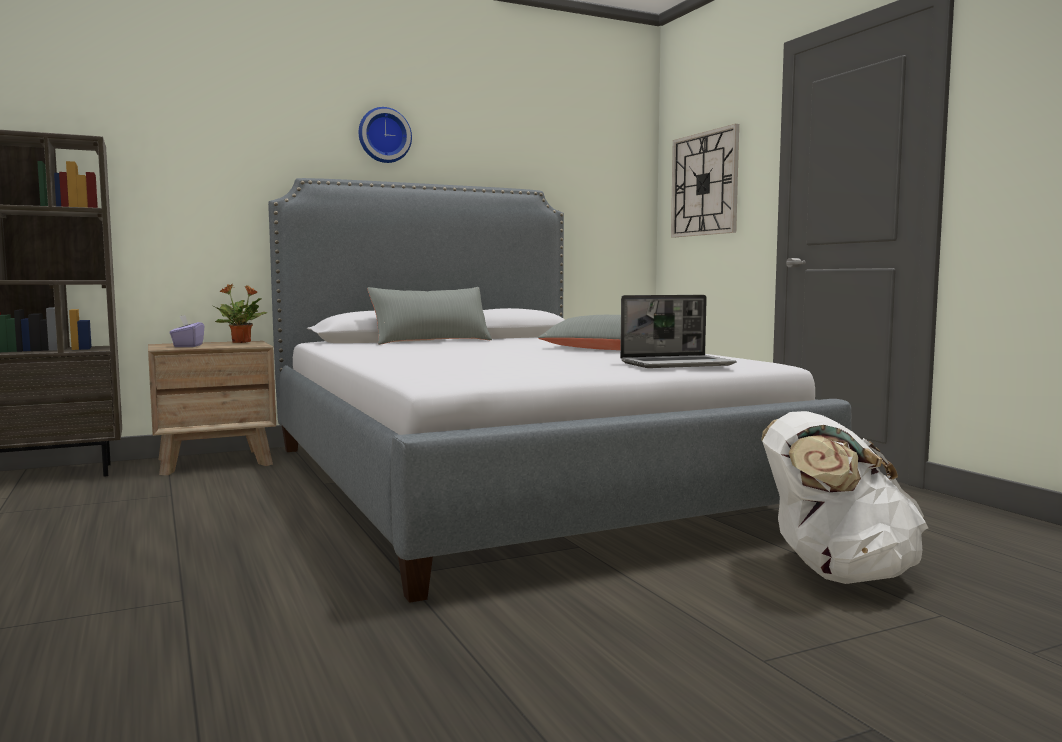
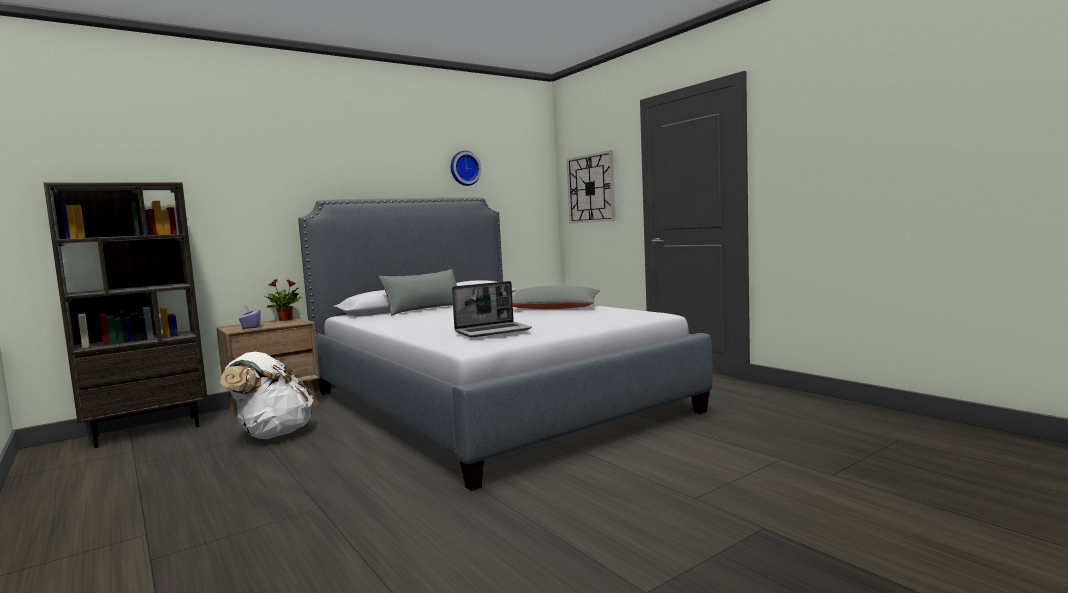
camera: 10 degrees left, 0 degrees up
(384, 135) = (374, 166): wall clock -> wall clock (464, 168)
(677, 364) = (607, 319): laptop -> laptop (493, 331)
(834, 573) = (715, 441): white backpack -> white backpack (272, 434)

